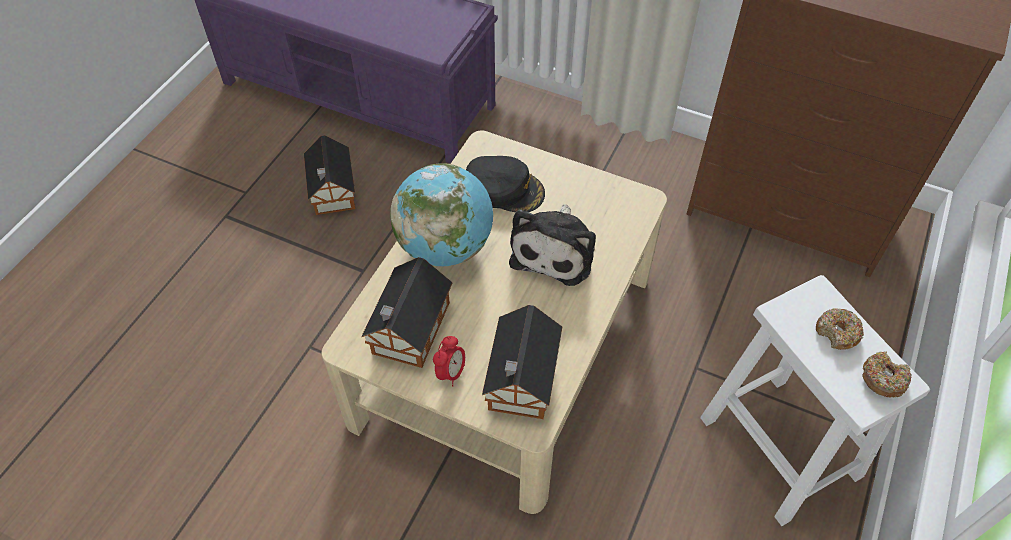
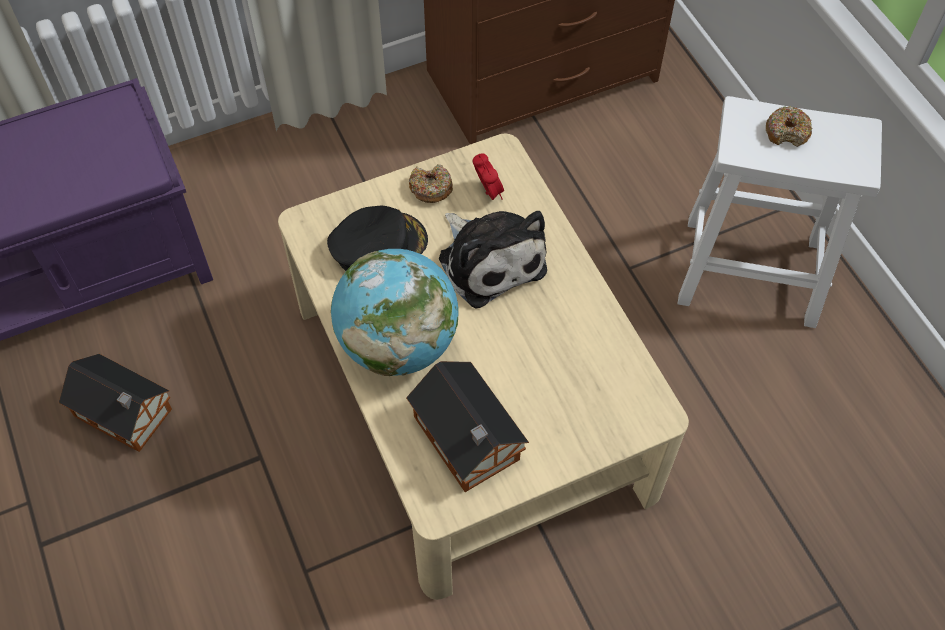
camera: 50 degrees left, 5 degrees up
(451, 372) = (546, 439): alarm clock -> alarm clock (488, 193)
(520, 381) = (604, 390): toy house -> none
(883, 379) = (850, 139): donut -> donut (430, 188)

